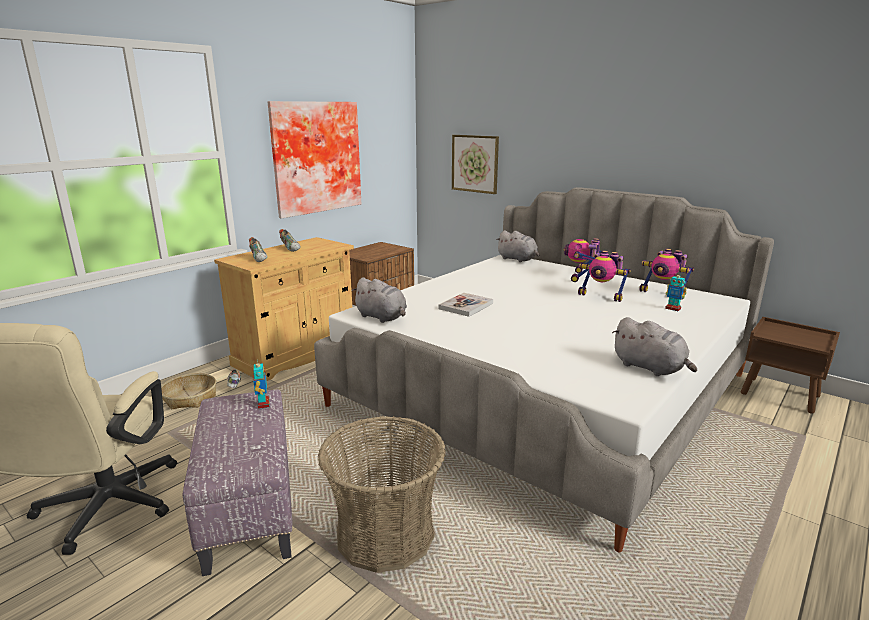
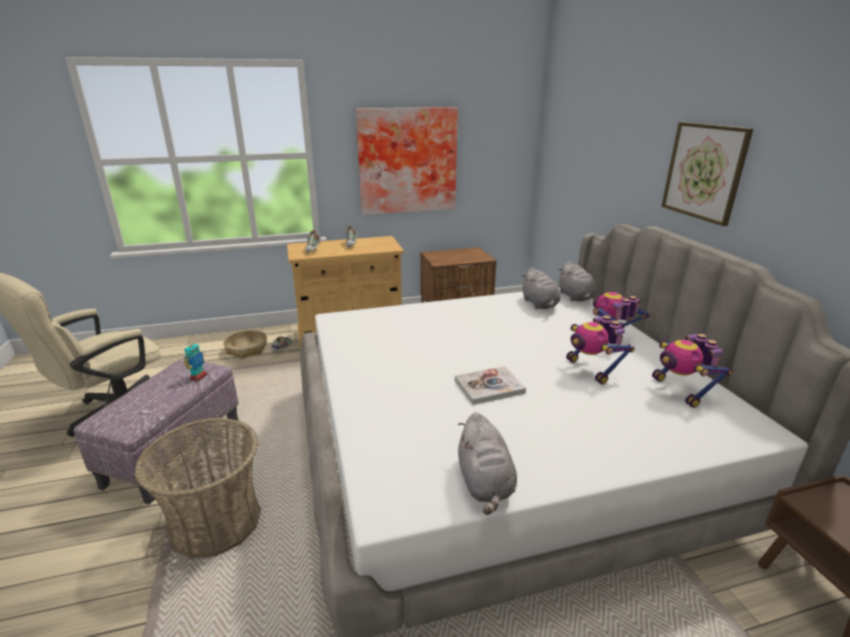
camera: 35 degrees right, 5 degrees up
(382, 317) = (346, 328): grey plush toy -> grey plush toy (540, 304)
(466, 306) = (432, 338): book -> book (489, 387)
(475, 163) = (577, 179): picture -> picture (704, 172)
(673, 308) = (656, 416): toy robot -> none

